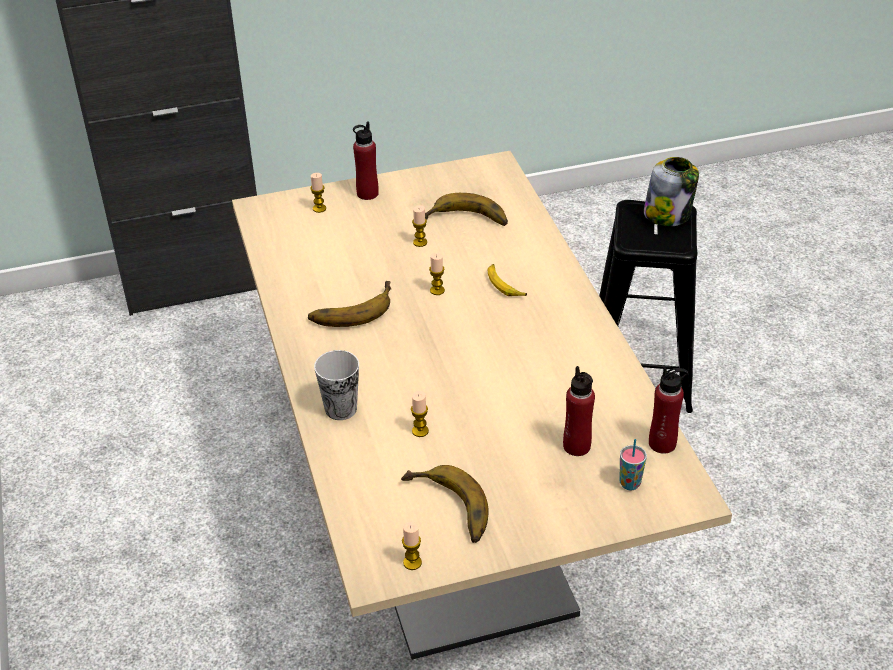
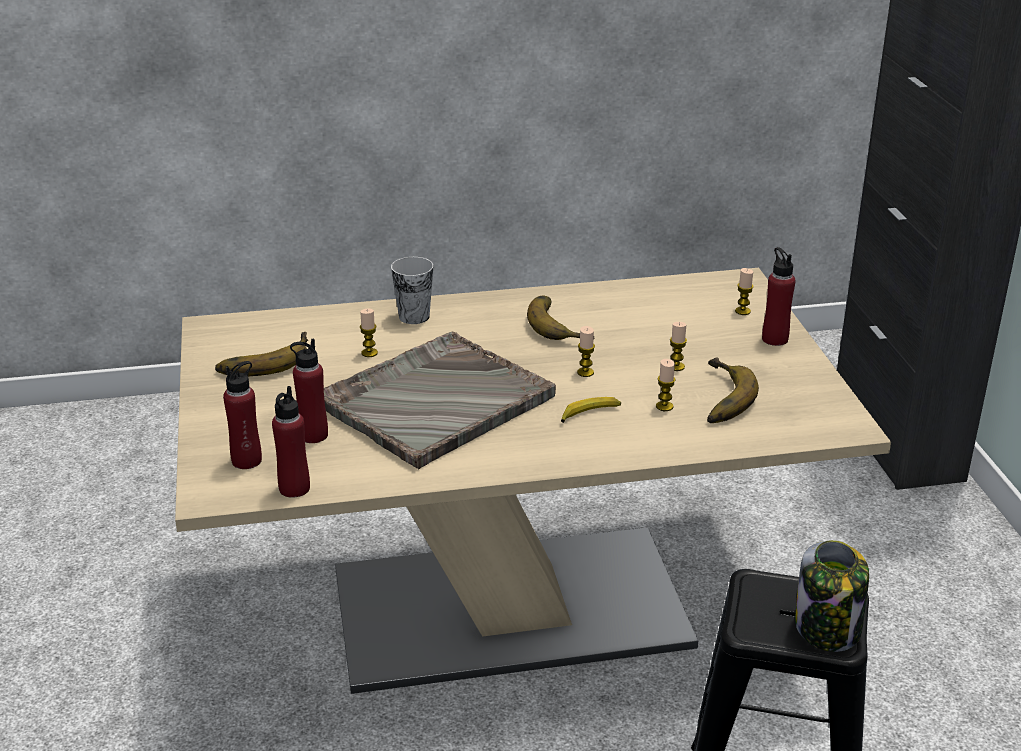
camera: 95 degrees right, 10 degrees down
(412, 562) = (212, 342): candle -> candle (664, 406)
(503, 375) = (434, 402): none -> grey tray
(630, 484) = (247, 460): cup -> red bottle

